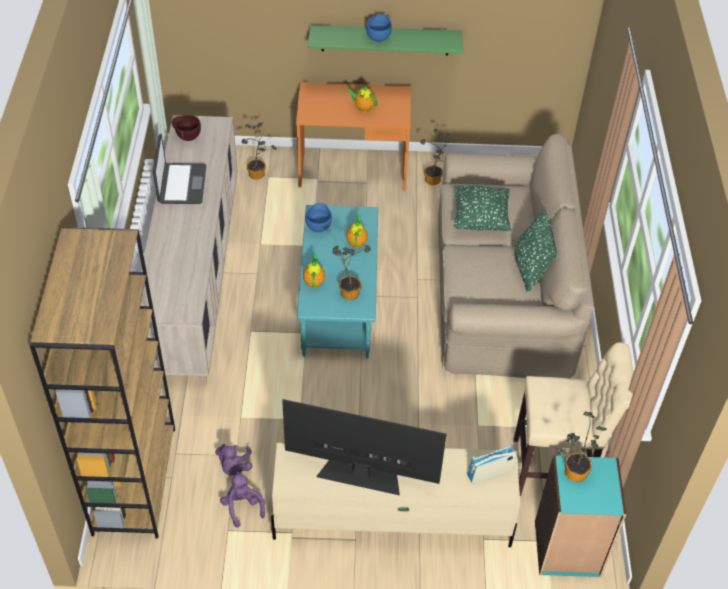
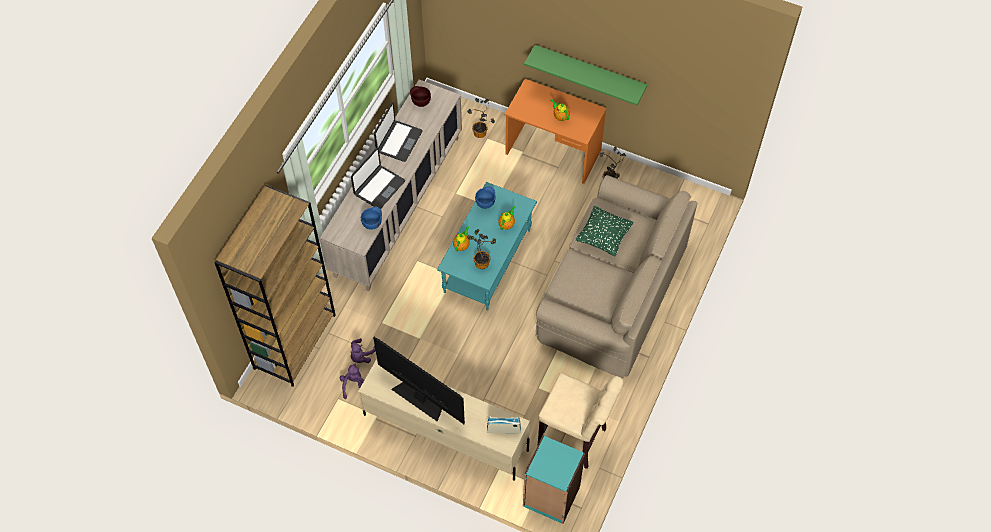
camera: 25 degrees right, 10 degrees up
(181, 241) = (379, 187): none -> laptop
(378, 38) = (579, 73): blue bowl -> blue bowl (373, 224)
(531, 269) = (618, 290): green pillow -> none
(572, 473) = (548, 451): potted plant -> none

